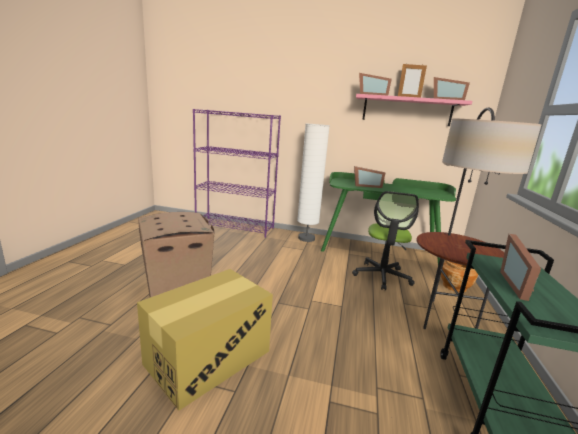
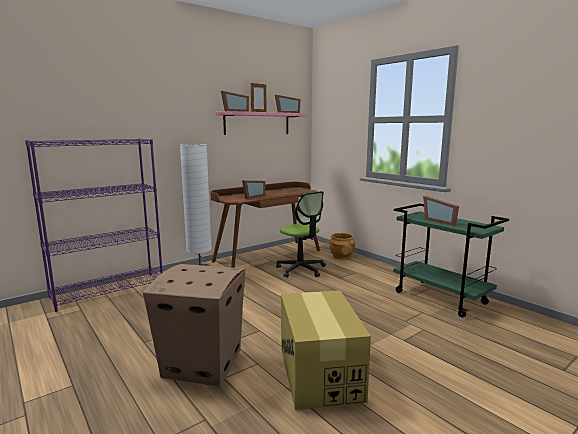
camera: 50 degrees left, 5 degrees down
(378, 251) = (267, 255): green desk -> brown desk
(441, 317) = (365, 275): floor lamp -> none

